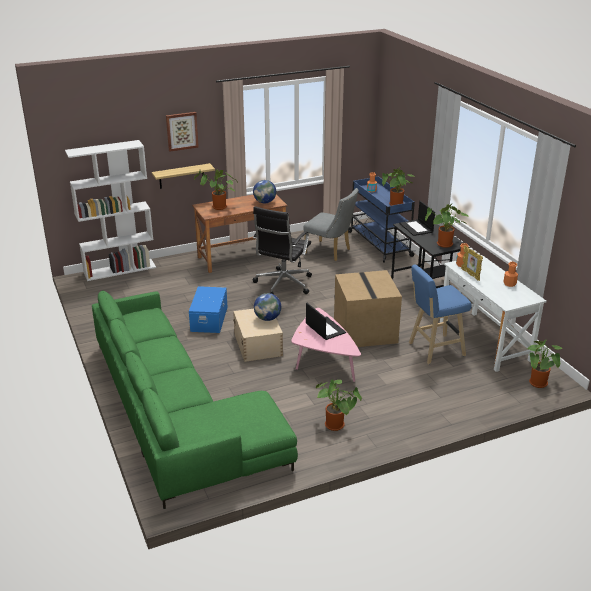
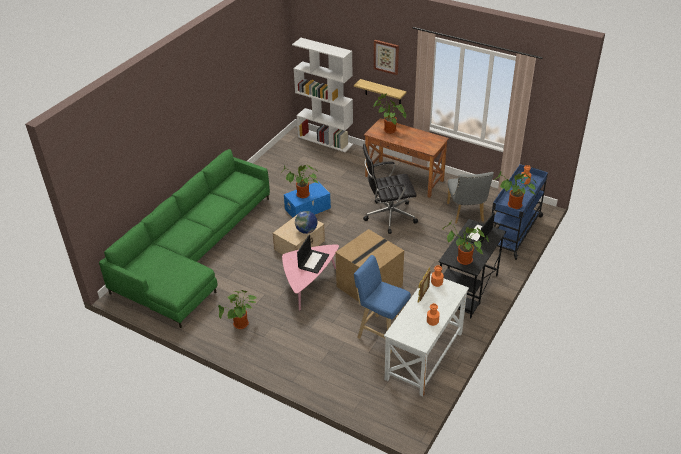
camera: 55 degrees right, 10 degrees up
(265, 202) = (424, 144): globe -> none
(539, 384) = (391, 412): potted plant -> potted plant (302, 195)

